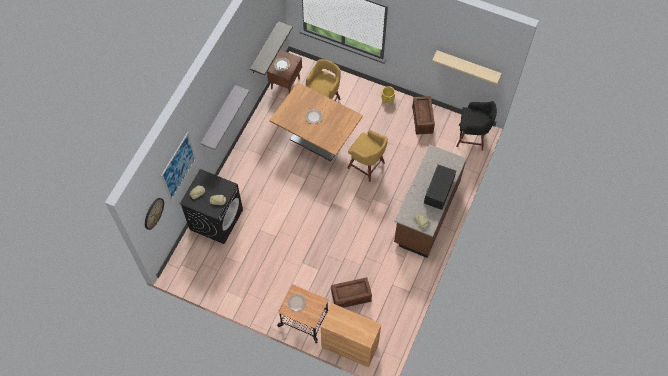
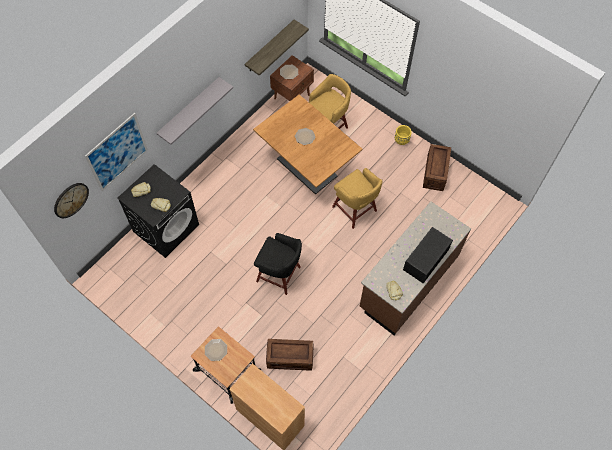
camera: 15 degrees right, 0 degrees up
(468, 65) = (501, 117): beige shelf -> none
(472, 137) = (488, 207): black stool -> black stool (280, 275)

